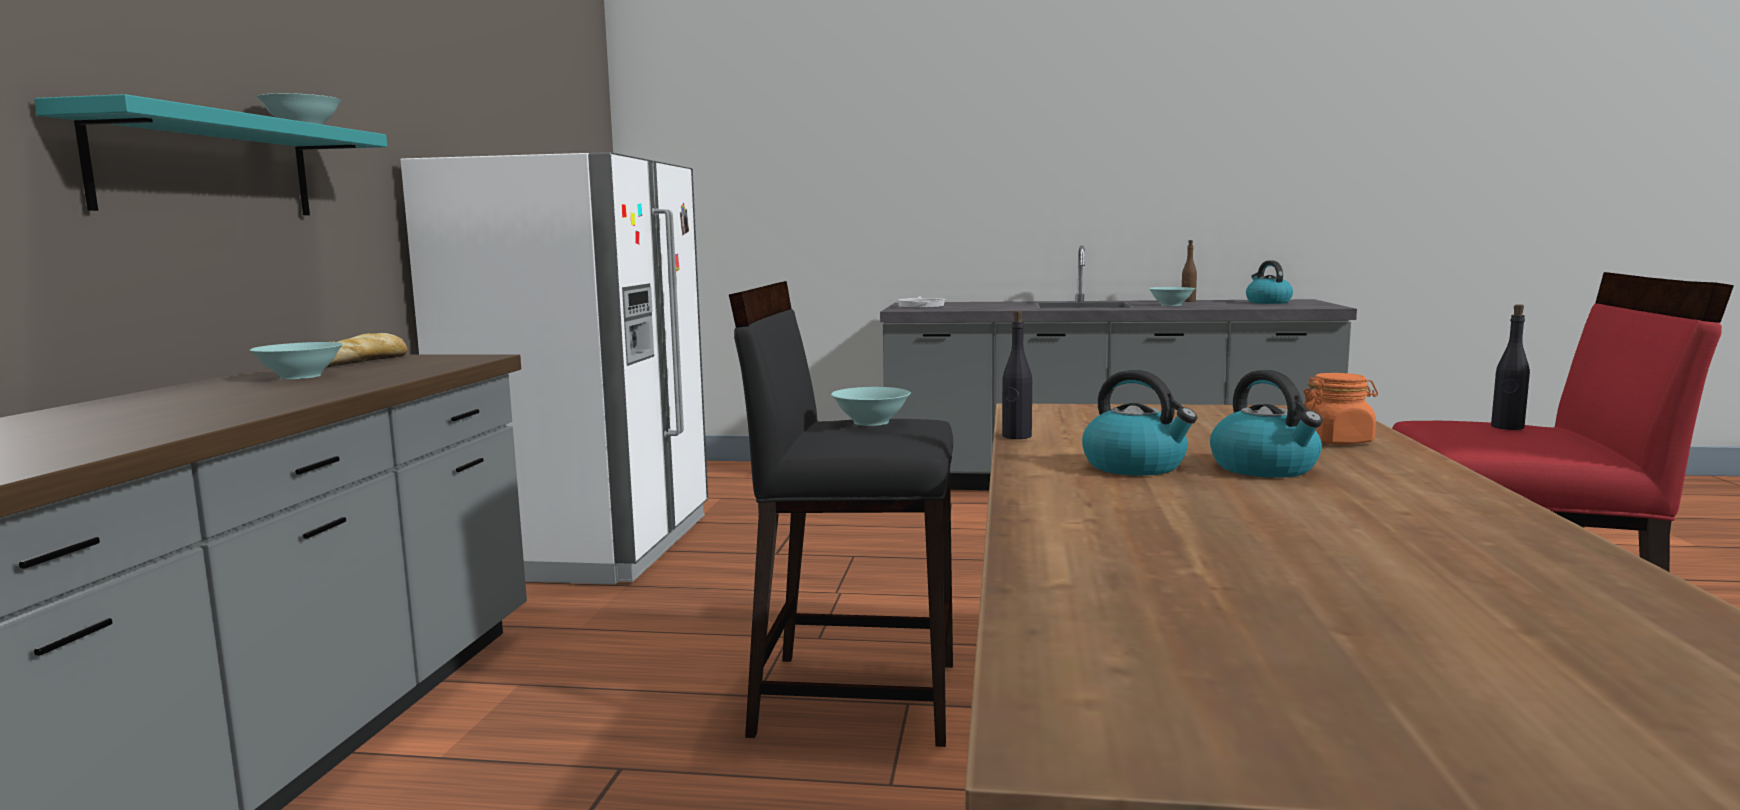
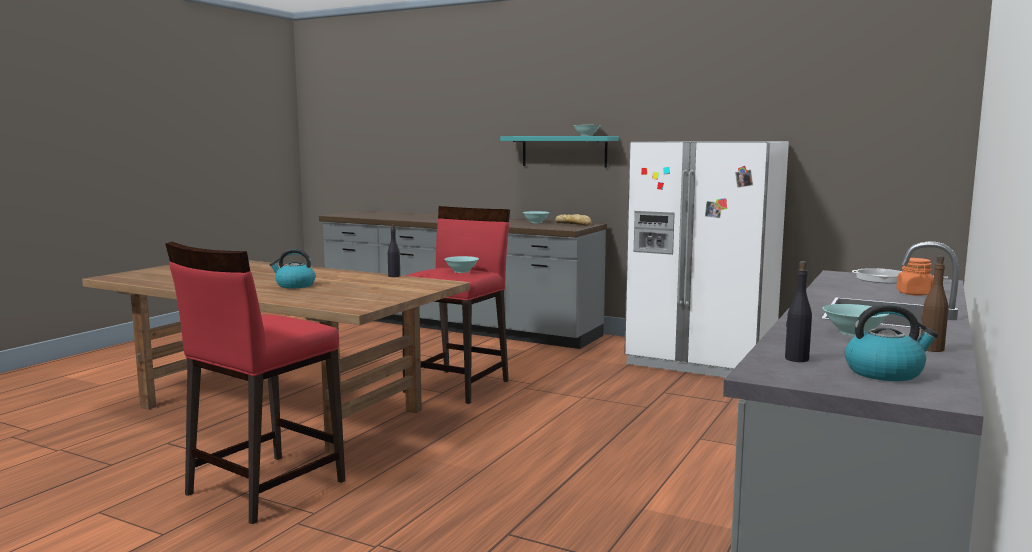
camera: 110 degrees right, 0 degrees up
(854, 697) = (458, 386): black stool -> red stool
(1136, 466) = (327, 278): kettle -> none
(1336, 441) = (305, 297): orange jar -> orange jar (914, 293)
(1507, 427) = (271, 325): black bottle -> black bottle (796, 359)

